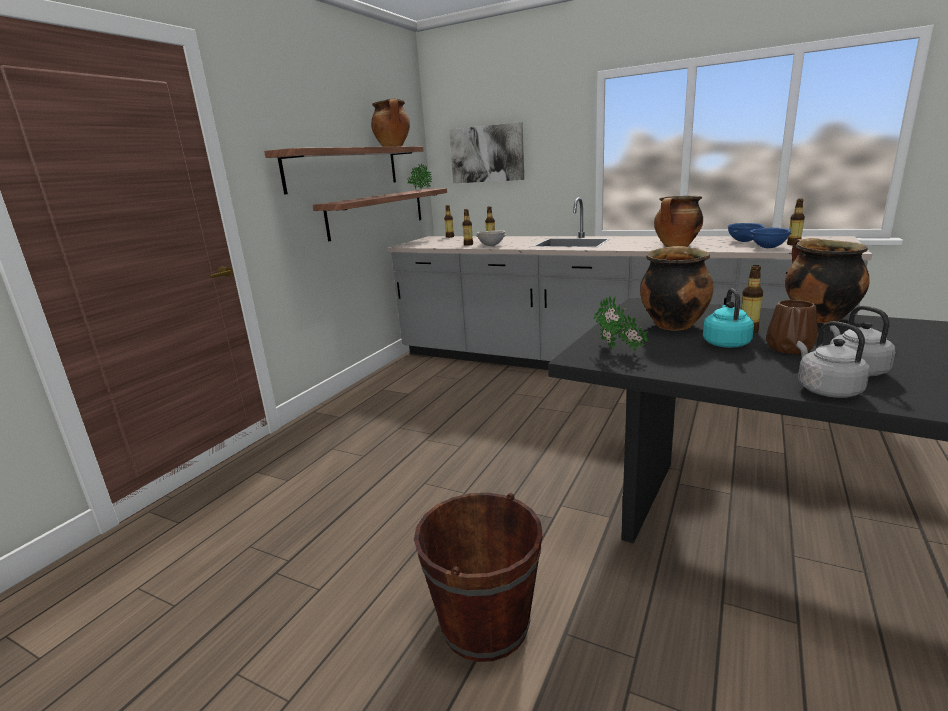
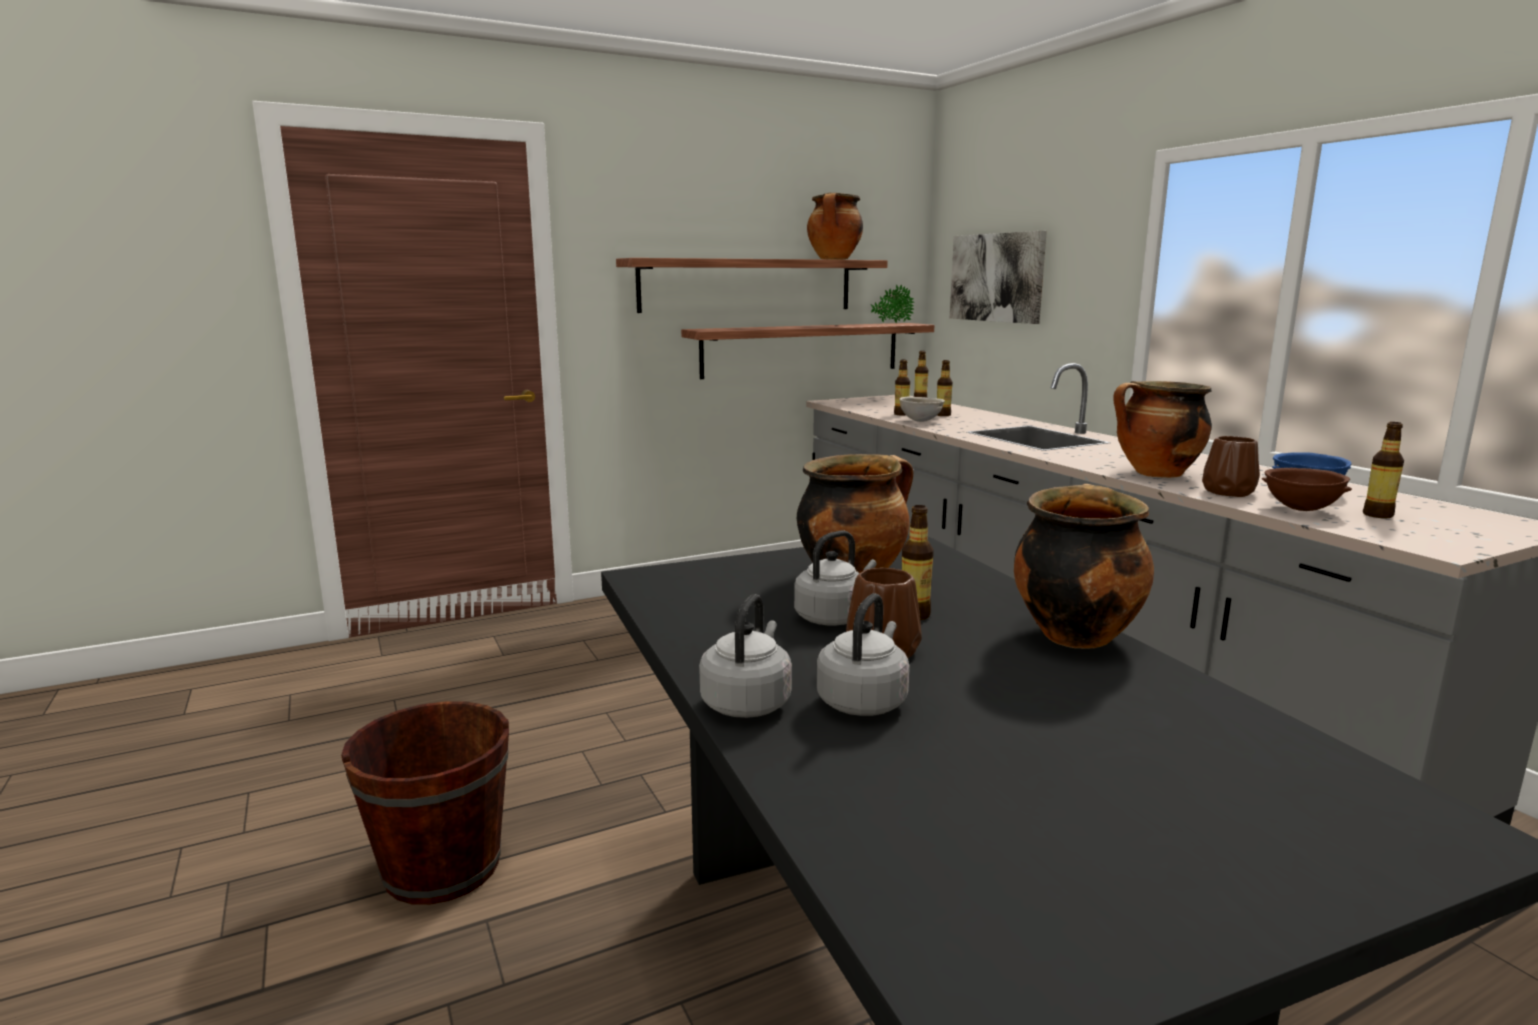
camera: 35 degrees right, 5 degrees down
(619, 350) = (697, 583): potted plant -> none
(725, 247) = (1230, 492): none -> brown vase
(725, 343) = (833, 617): turquoise kettle -> grey kettle
(768, 248) = (1301, 510): blue bowl -> brown bowl

